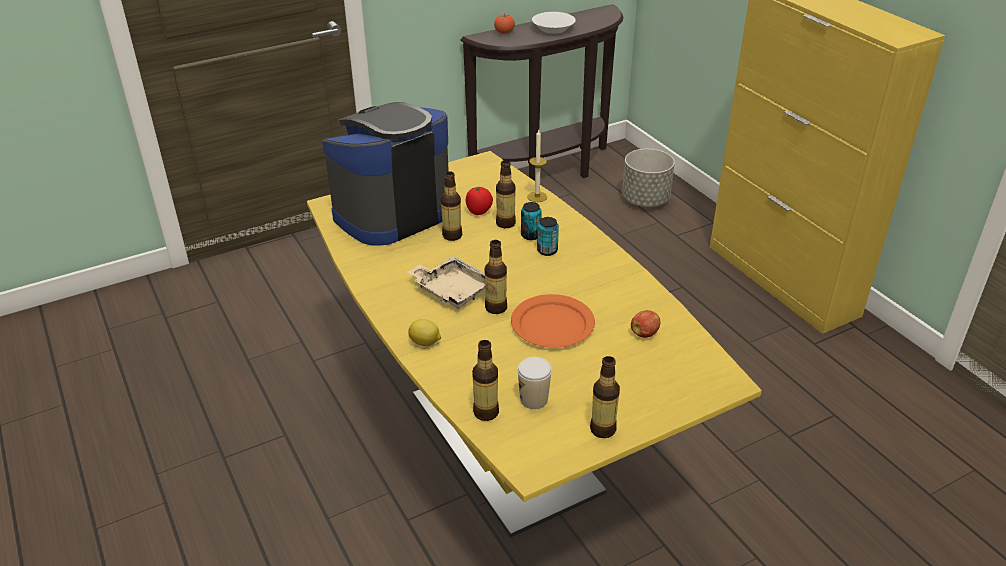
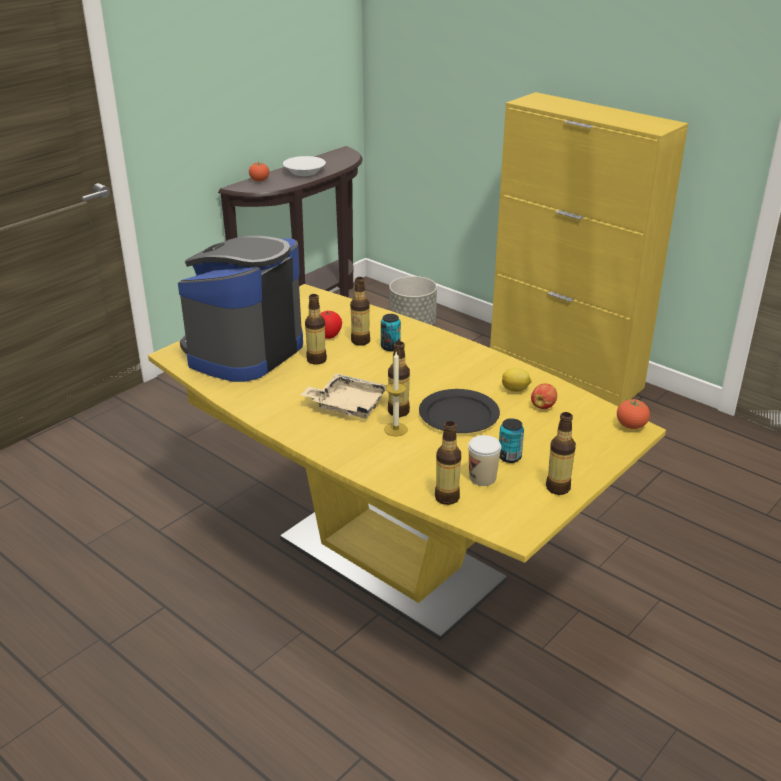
camera: 20 degrees left, 5 degrees down
(425, 343) = (352, 453): lemon -> lemon (515, 390)
(537, 197) = (375, 314): candle -> candle (395, 429)
(547, 251) = (414, 357): can -> can (509, 457)
(553, 324) = (459, 415): orange plate -> black plate
(725, 377) = (631, 426): none -> tomato

